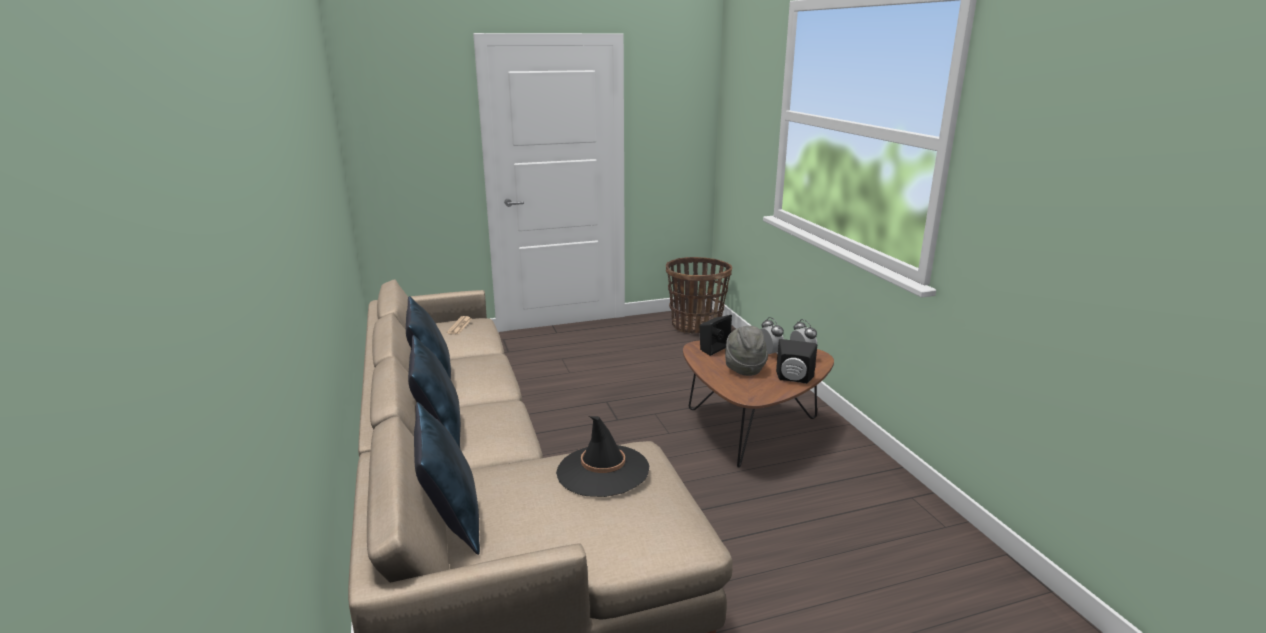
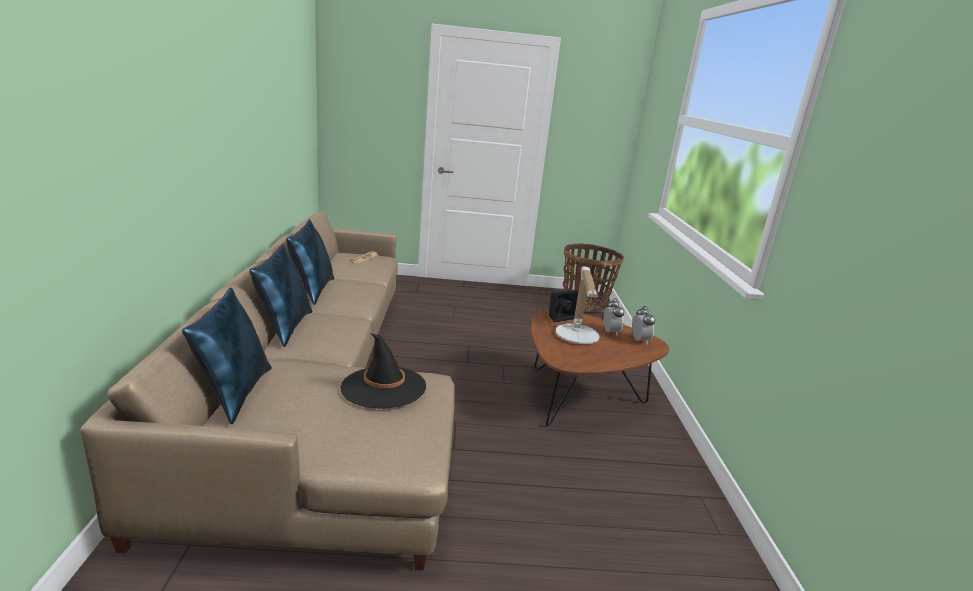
camera: 15 degrees right, 0 degrees up
(744, 368) = (577, 338): grey hat -> table lamp
(793, 379) = (616, 357): black speaker -> none

